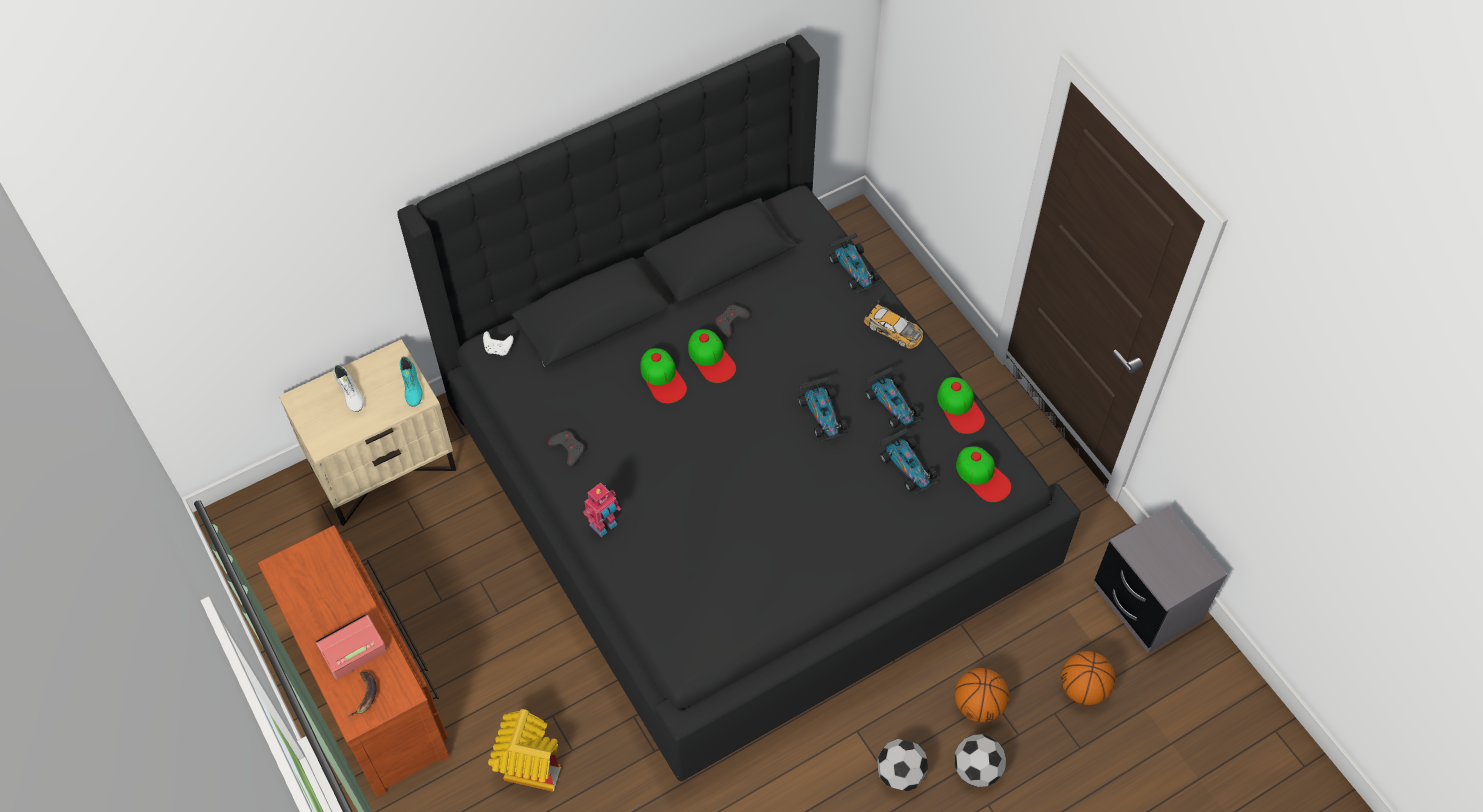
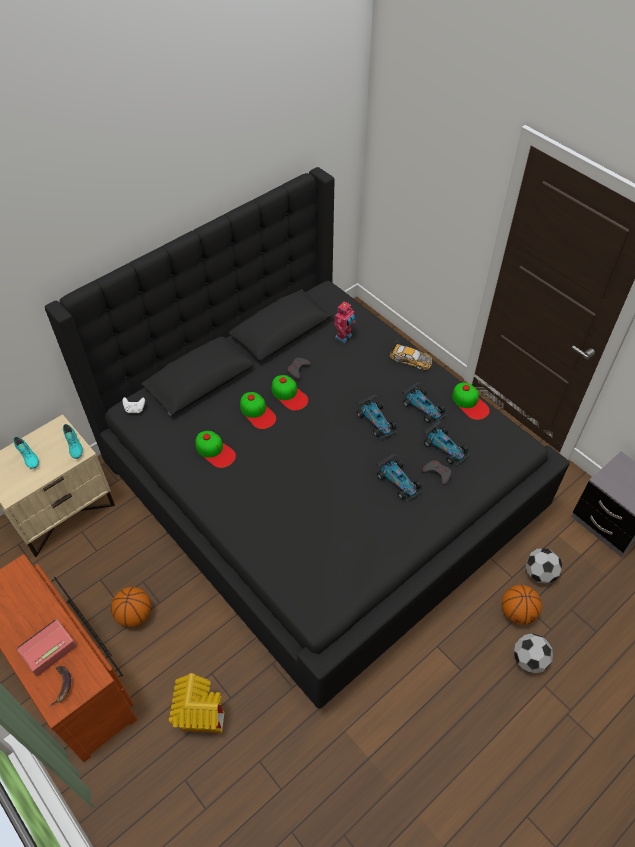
camera: 10 degrees left, 5 degrees down
(350, 393) = (27, 456): white shoe -> turquoise shoe
(568, 449) = (197, 471): grey game controller -> grey game controller (437, 473)
(604, 526) = (234, 522): toy robot -> toy robot (344, 337)
(854, 269) = (374, 325): toy car -> toy car (398, 481)
(900, 774) = (476, 673): football -> football (539, 573)
(982, 476) = (499, 446): cap -> cap (215, 451)
(1083, 688) = (585, 588): basketball -> basketball (134, 614)

